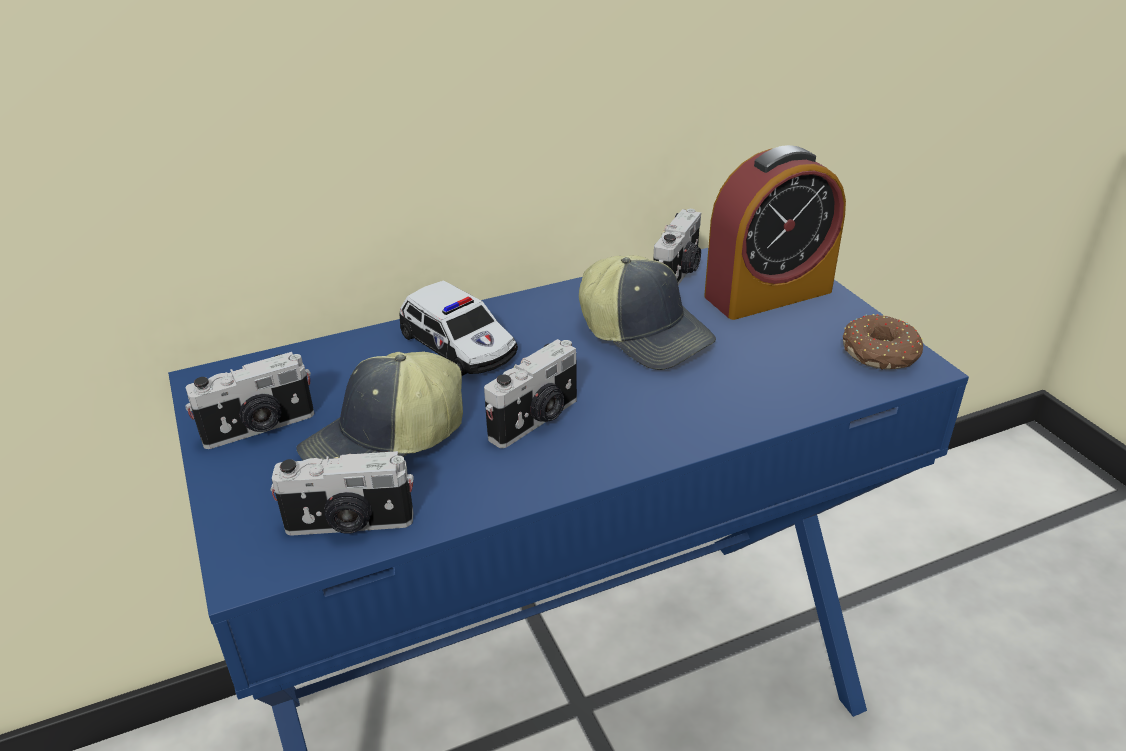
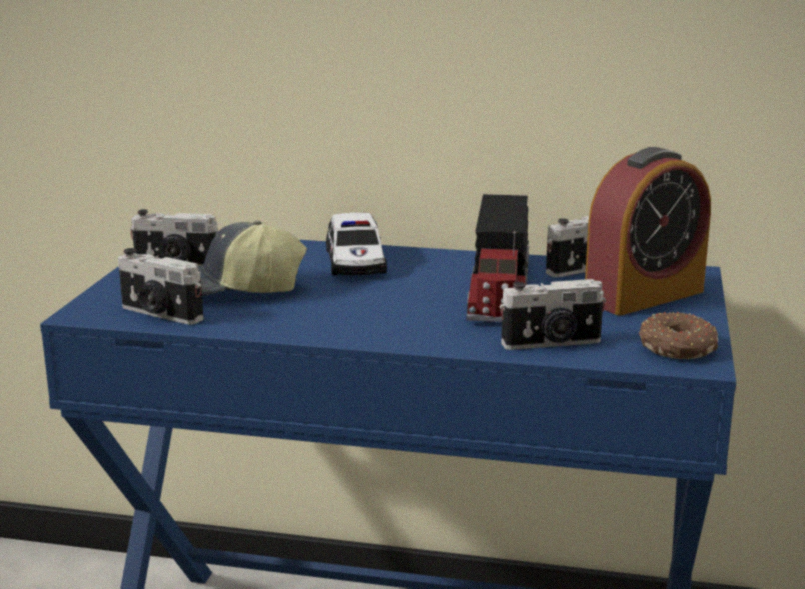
camera: 35 degrees right, 15 degrees down
(536, 420) = (344, 307): camera -> camera (552, 343)
(645, 334) = (499, 290): cap -> toy truck
(768, 294) = (644, 296): alarm clock -> alarm clock turned 45 degrees counterclockwise

